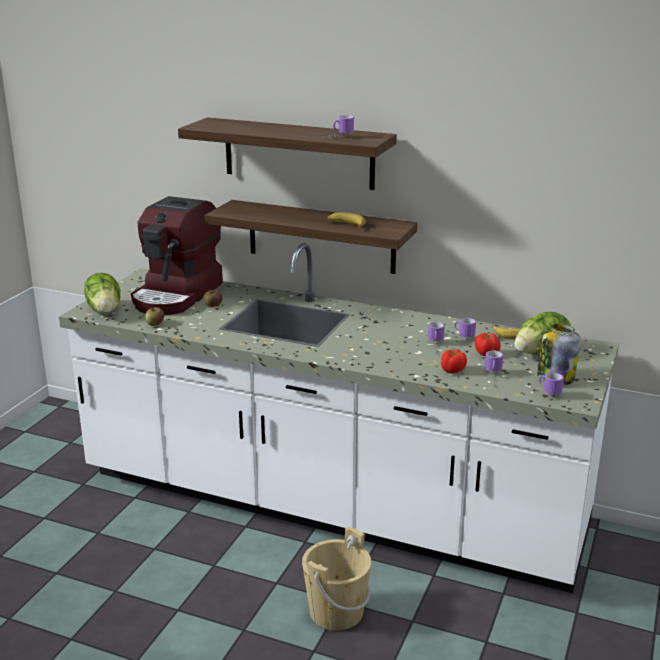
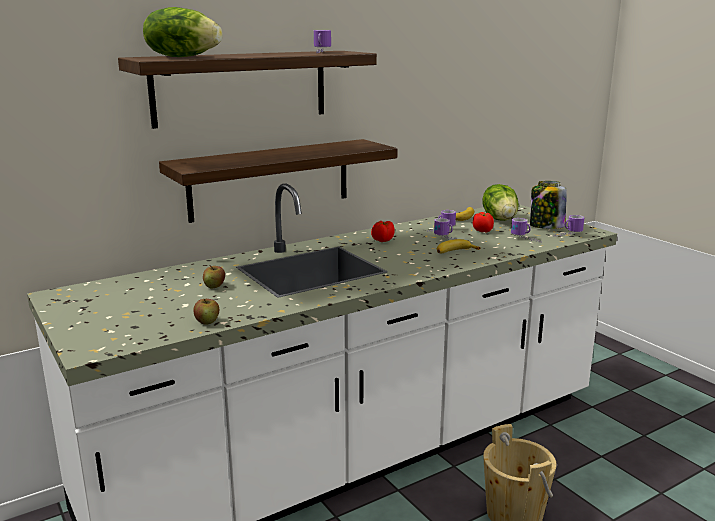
camera: 55 degrees left, 5 degrees down
(105, 310) = (109, 337): lettuce -> lettuce (183, 57)
(178, 295) = (151, 294): coffee machine -> none
(346, 224) = (328, 150): banana -> banana (454, 252)
(452, 370) = (499, 246): tomato -> tomato (382, 240)

